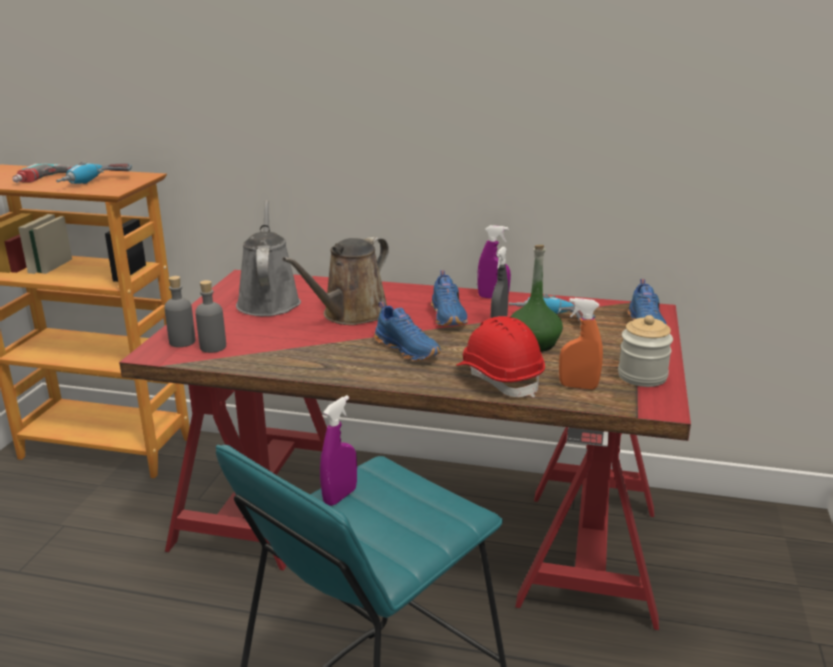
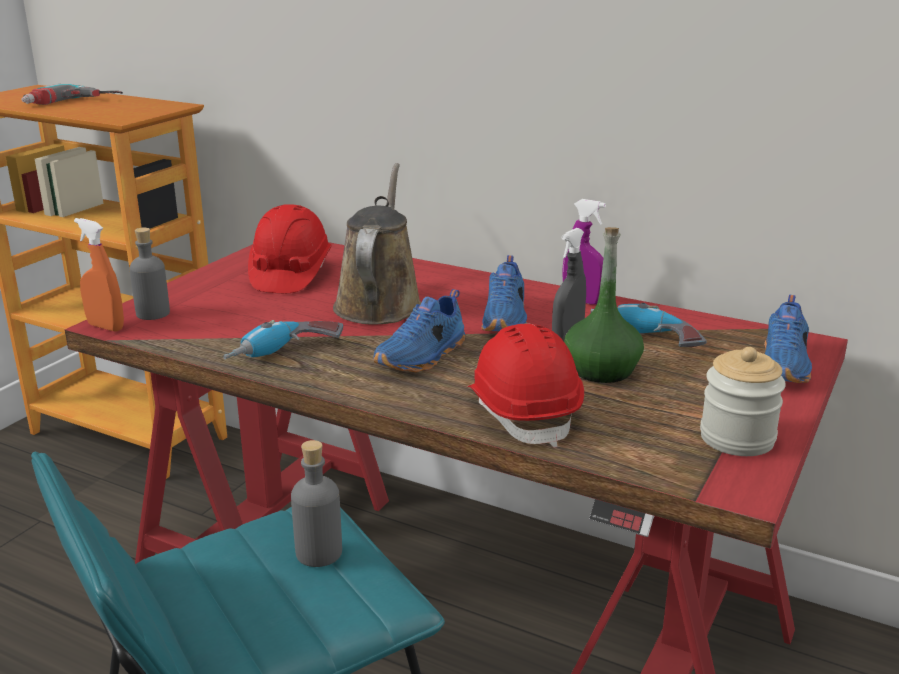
camera: 15 degrees right, 0 degrees up
(96, 183) = (113, 110): power drill -> power drill (285, 355)
(213, 347) = (183, 324): grey bottle -> grey bottle (319, 552)
(268, 301) = (290, 275): grey watering can -> red hard hat
(340, 496) = (235, 547): purple spray bottle -> none
(351, 315) = (379, 303): brown watering can -> brown watering can turned 135 degrees clockwise
(408, 349) = (423, 357): blue shoe -> blue shoe turned 60 degrees clockwise
(578, 386) = (630, 440): orange spray bottle -> orange spray bottle (106, 327)

